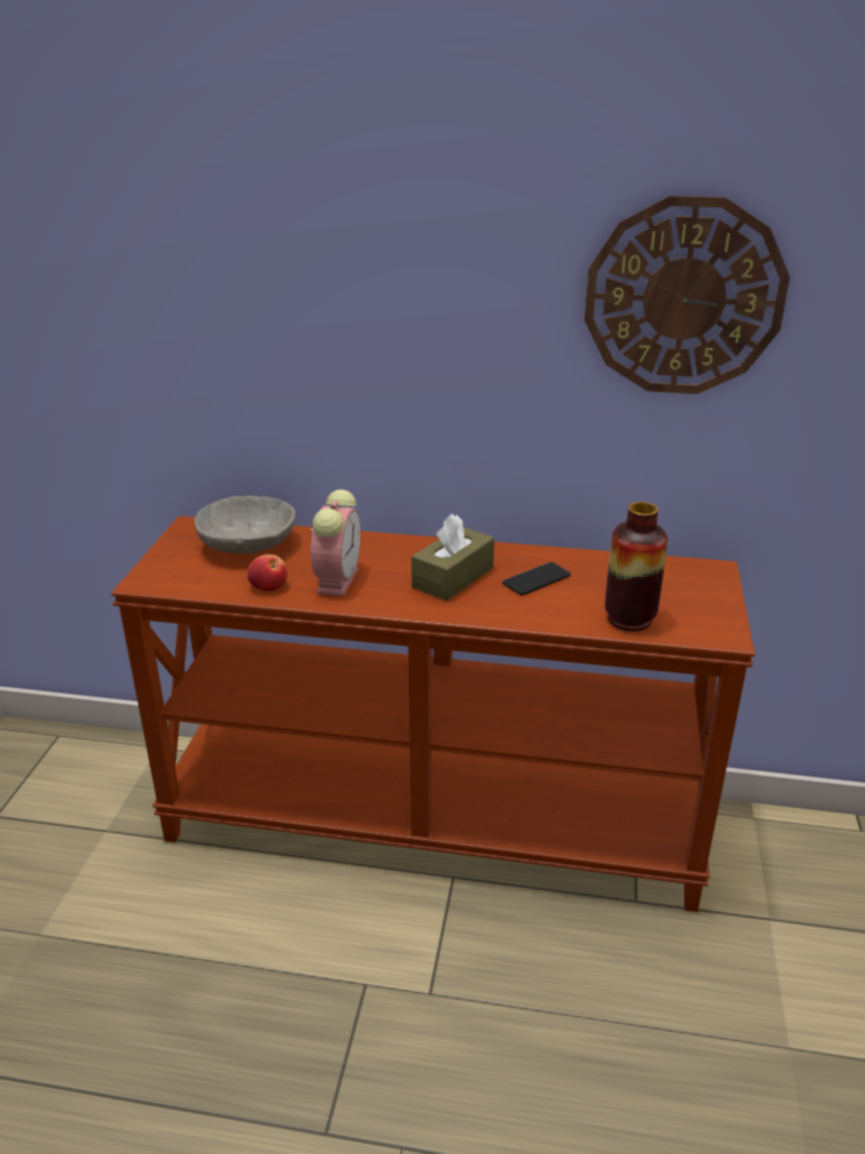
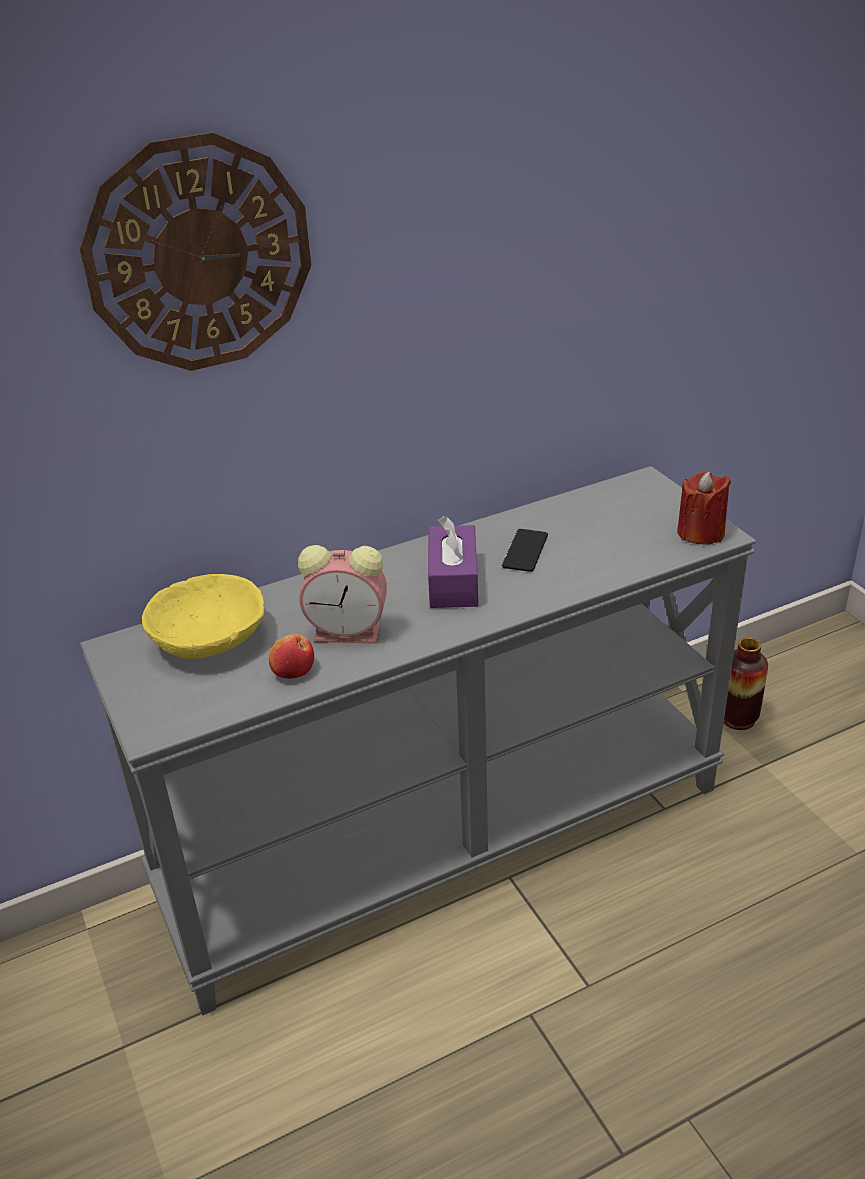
camera: 35 degrees left, 5 degrees up
(247, 545) = (209, 639): grey bowl -> yellow bowl
(337, 579) = (350, 632): alarm clock -> alarm clock turned 120 degrees clockwise
(434, 821) = (444, 838): brown console table -> grey console table
(453, 577) = (453, 581): brown tissue box -> purple tissue box
(629, 619) = (639, 553): vase -> vase (738, 719)
(683, 298) = (584, 231): wall clock -> wall clock (199, 255)
(707, 627) = (700, 533): none -> red candle

